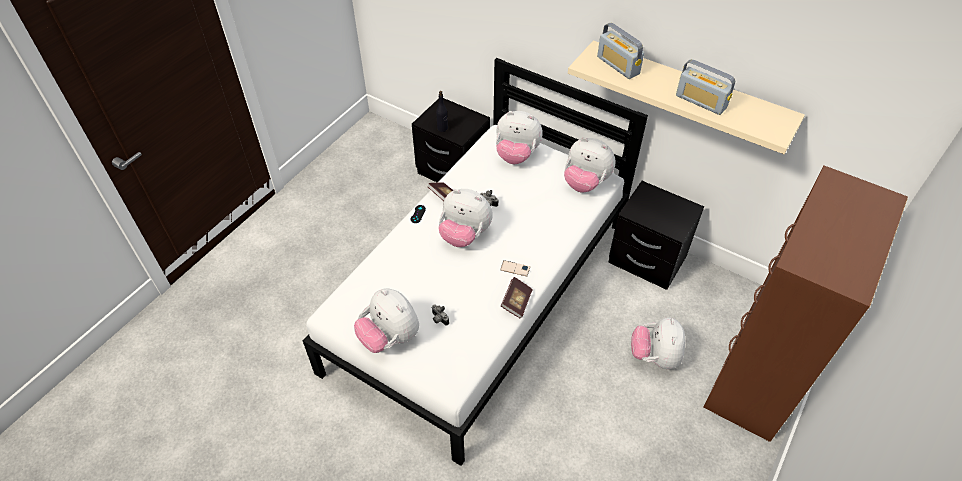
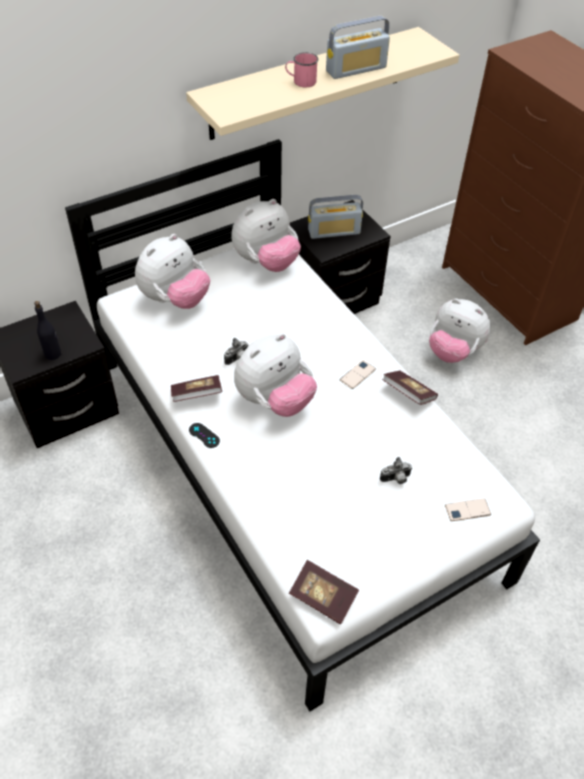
camera: 65 degrees left, 0 degrees up
(334, 312) = (323, 597): none -> book
(390, 337) = (399, 543): plush toy -> none
(435, 367) = (467, 510): none -> phone
(618, 65) = (250, 93): radio -> radio (334, 231)
(656, 82) = (301, 81): none -> pink mug

